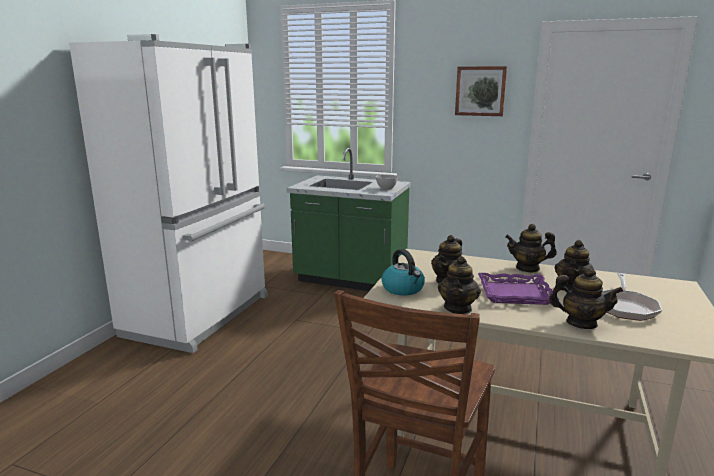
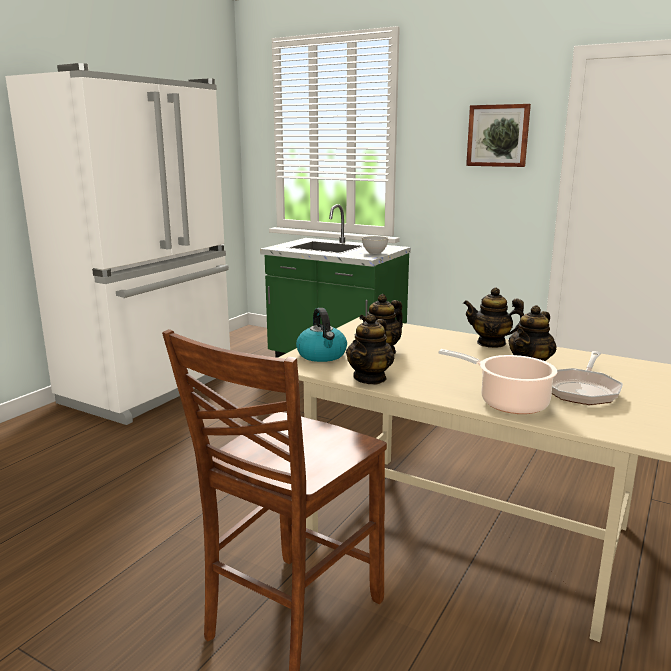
camera: 10 degrees right, 0 degrees up
(515, 294) = (452, 368): purple tray -> none
(581, 323) = (509, 403): teapot -> cooking pot

